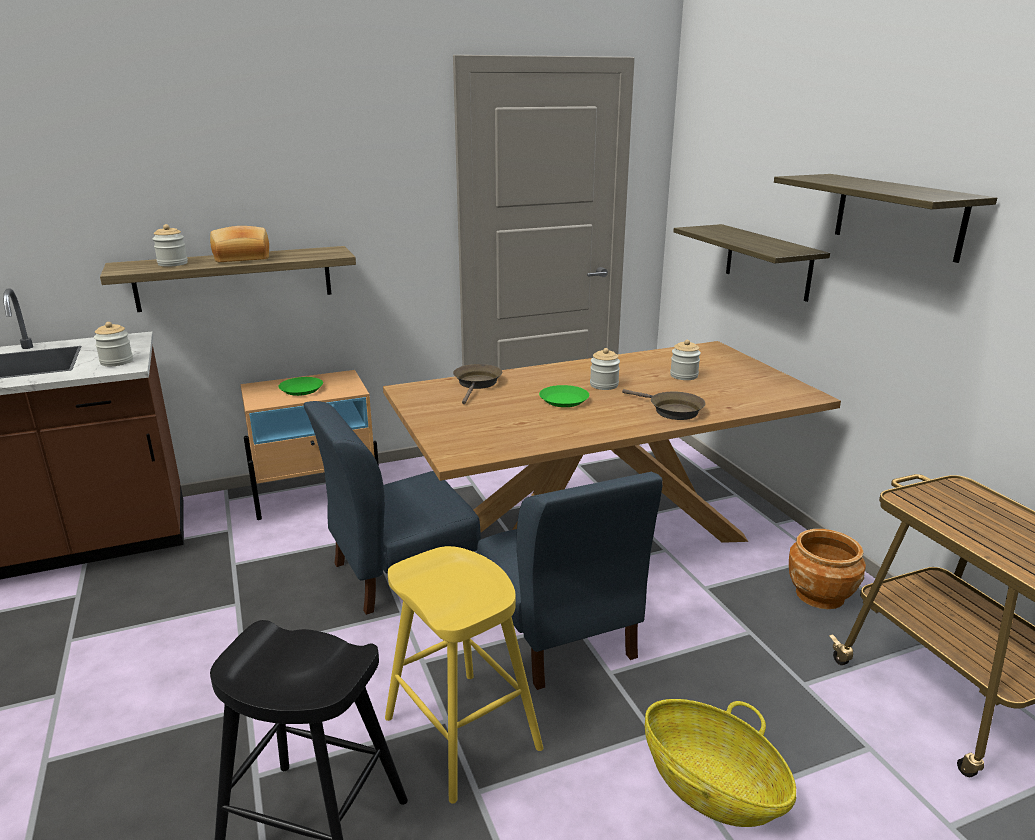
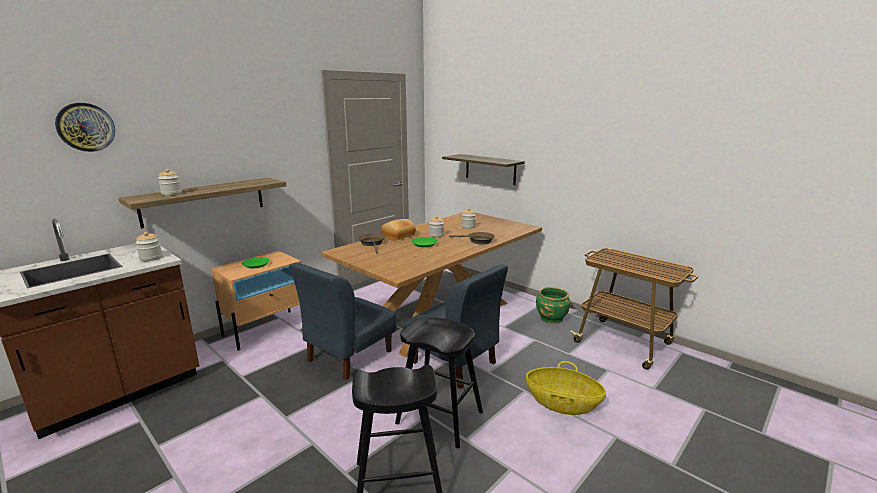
camera: 25 degrees left, 5 degrees down
(60, 155) = (85, 127): none -> wall clock
(242, 258) = (215, 187): bread -> bread (399, 236)
(462, 733) = (439, 417): yellow stool -> black stool
(820, 595) = (551, 318): brown planter -> green planter
(898, 216) = (557, 141): shelf -> none

